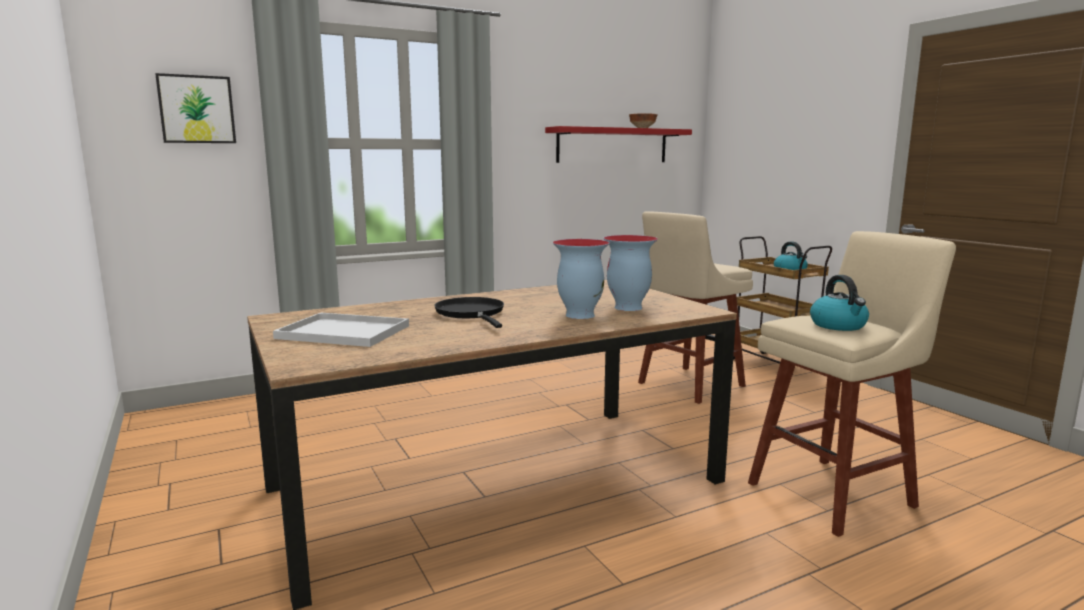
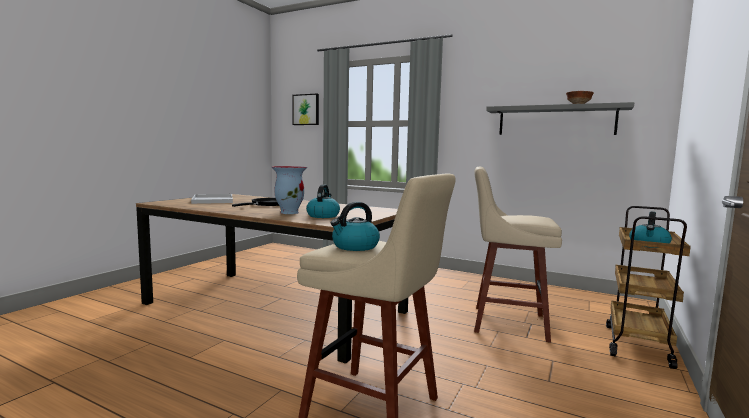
camera: 55 degrees right, 5 degrees down
(612, 145) = (555, 121): red shelf -> grey shelf
(628, 308) = (323, 216): vase -> kettle

